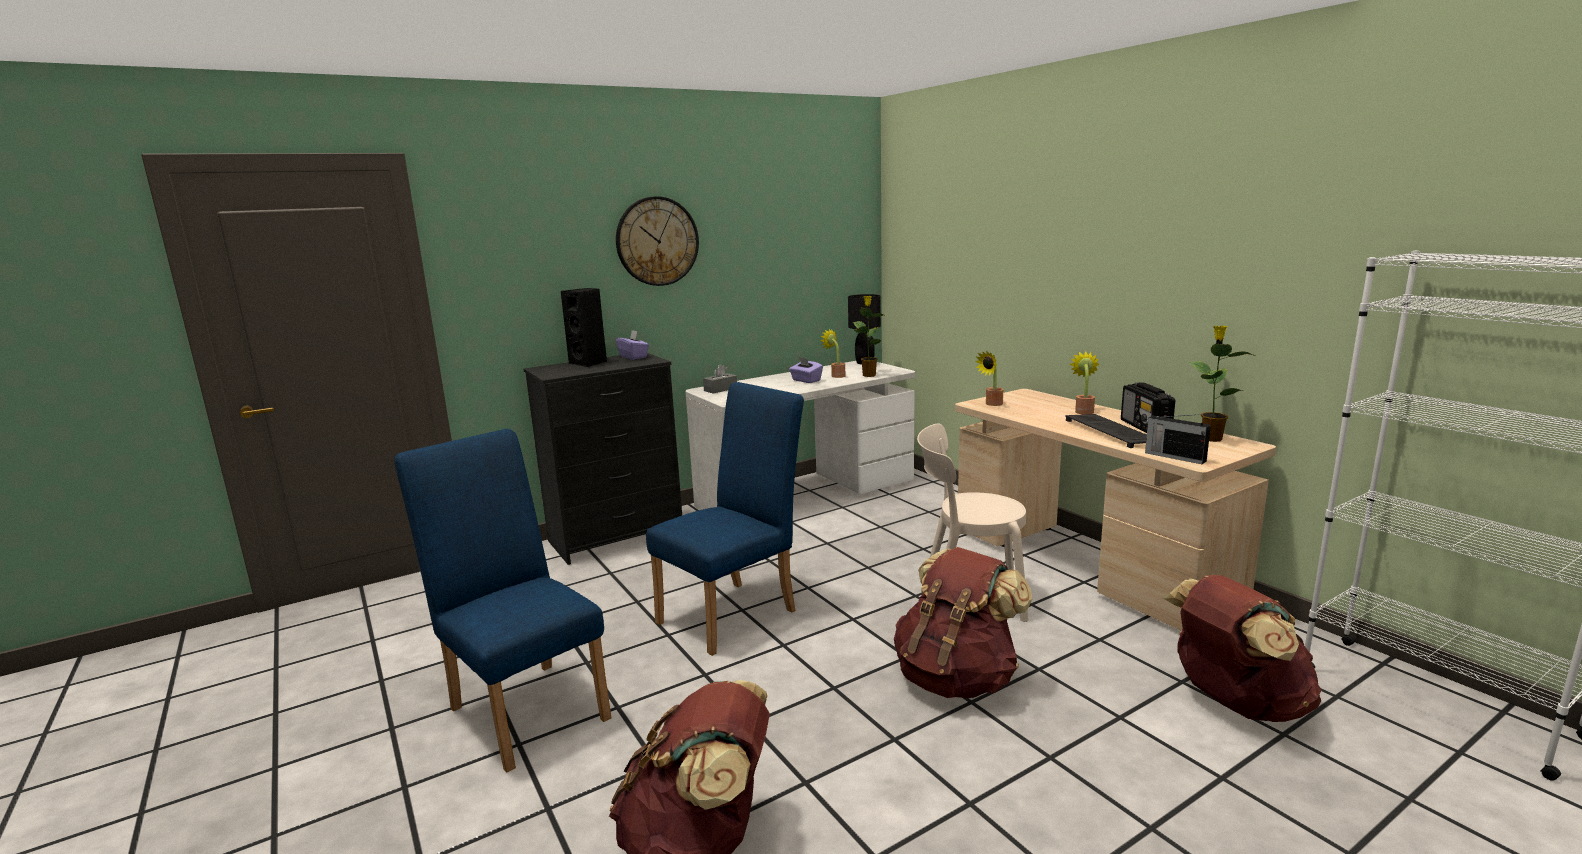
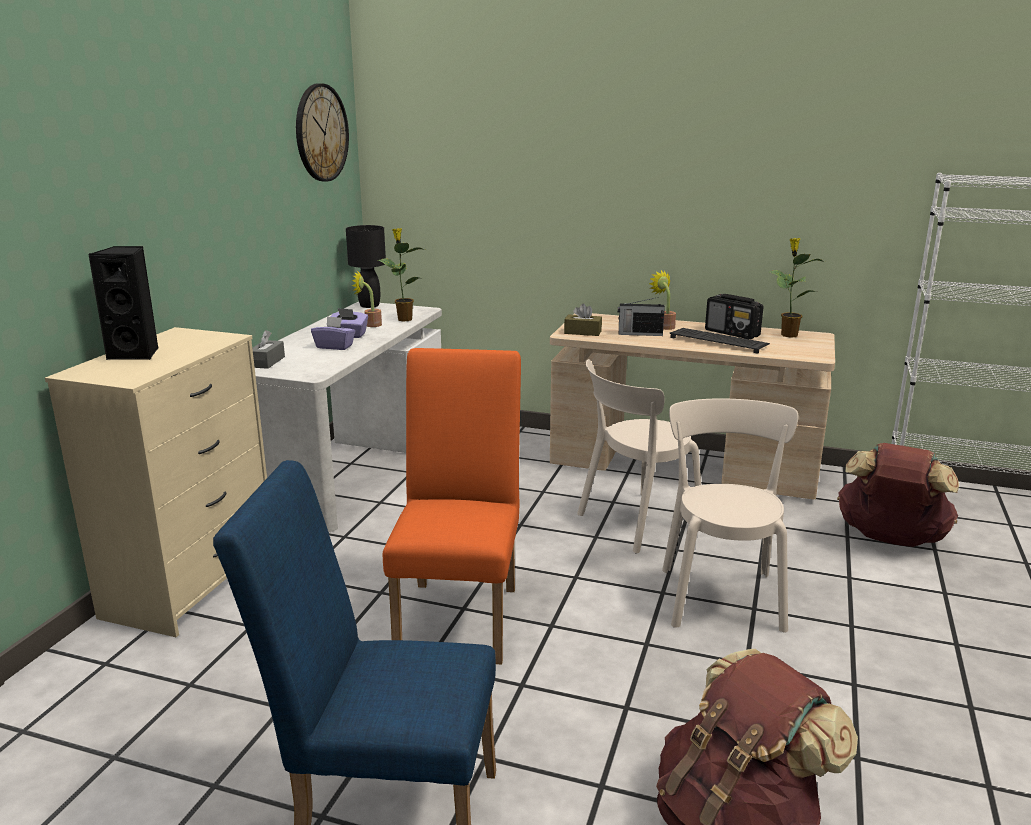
camera: 40 degrees left, 5 degrees up
(616, 537) = (193, 583): black dresser -> beige dresser
(633, 357) = (181, 336): purple tissue box -> purple tissue box (334, 346)
(657, 241) = (172, 173): wall clock -> wall clock (321, 133)
(735, 612) = (461, 613): blue chair -> orange chair
(956, 678) = (720, 595): brown backpack -> beige chair
(991, 404) = (582, 332): potted plant -> brown tissue box
(1174, 456) = (796, 355): radio -> radio (639, 334)

